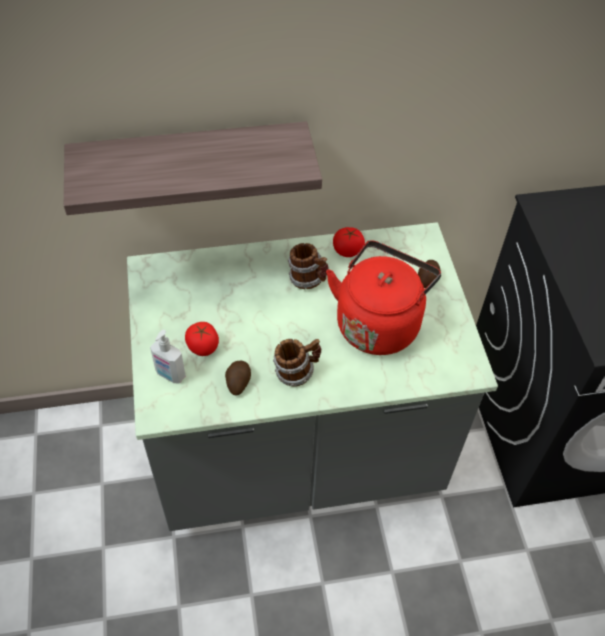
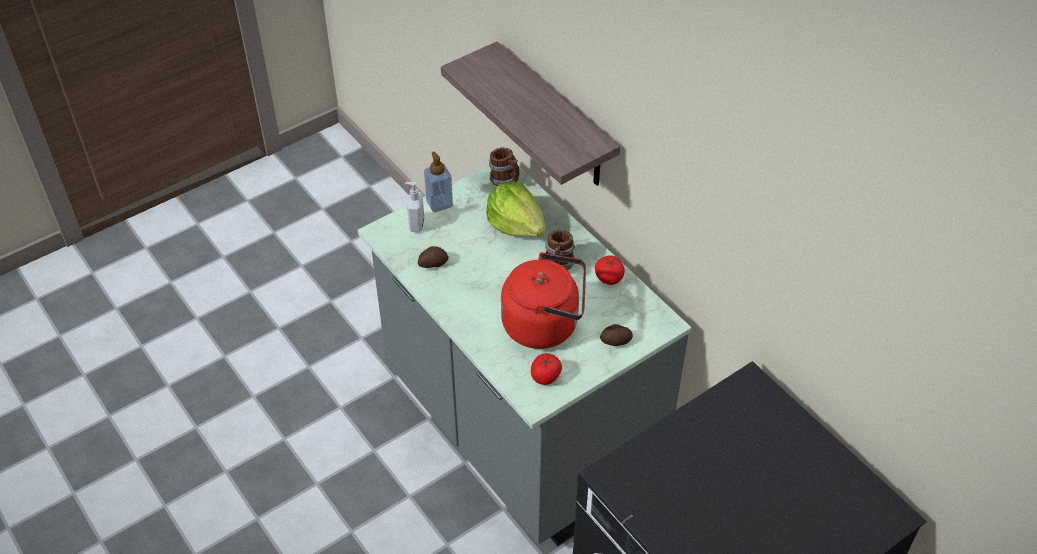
camera: 65 degrees right, 5 degrees down
(153, 341) = (439, 203): none -> soap dispenser
(203, 347) = (452, 231): tomato -> tomato (545, 377)
(231, 289) = (516, 224): none -> lettuce
(296, 372) = (463, 292): mug -> mug (506, 181)

